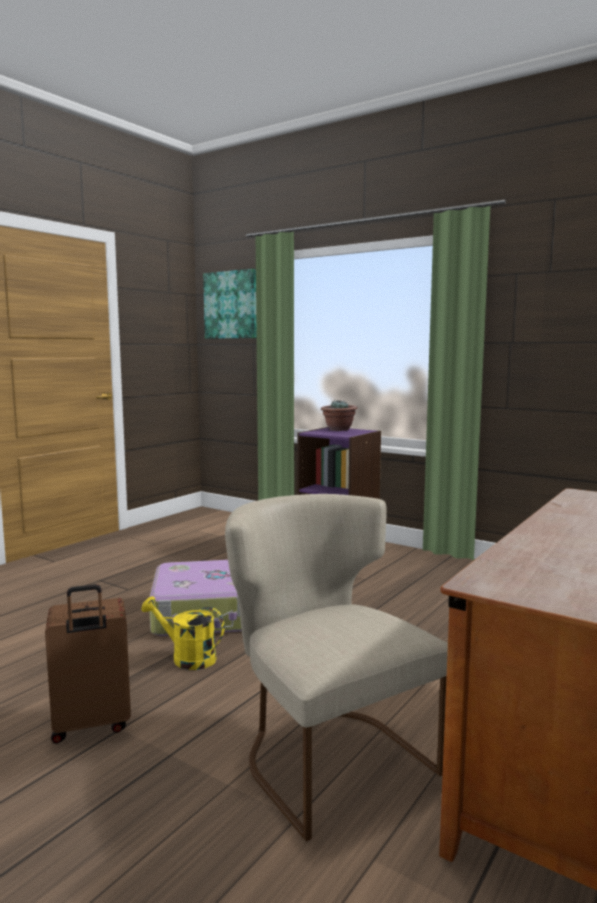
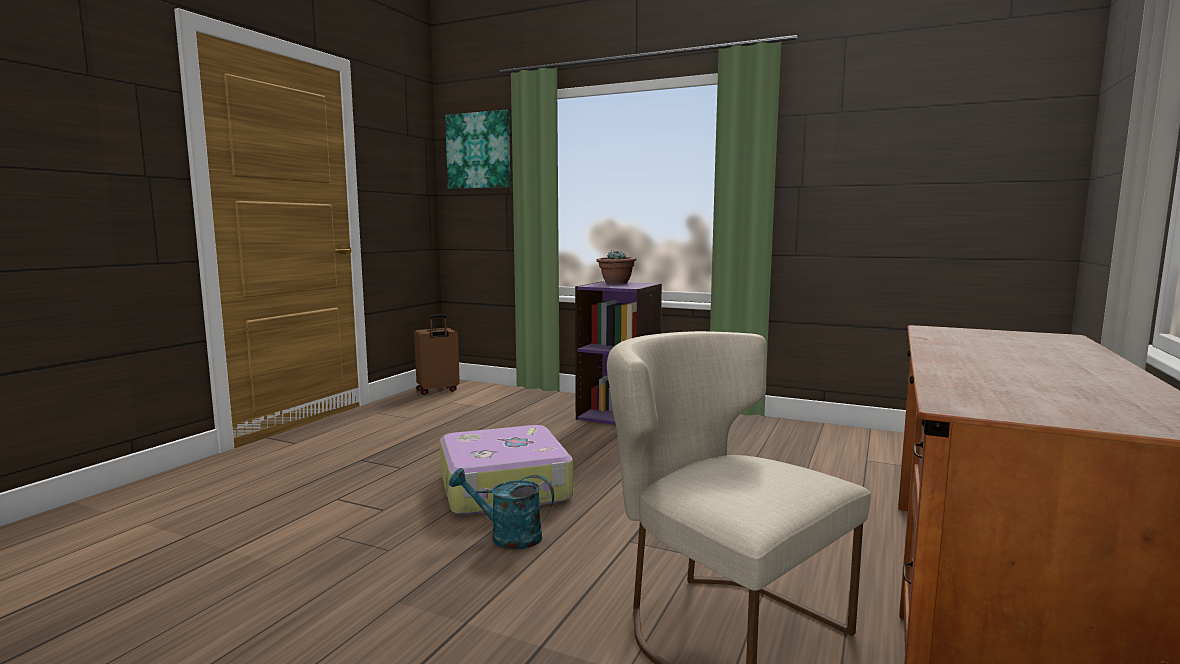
camera: 10 degrees left, 0 degrees up
(91, 725) = (427, 623): brown suitcase -> brown suitcase (437, 391)
(187, 658) = (507, 536): yellow watering can -> turquoise watering can

